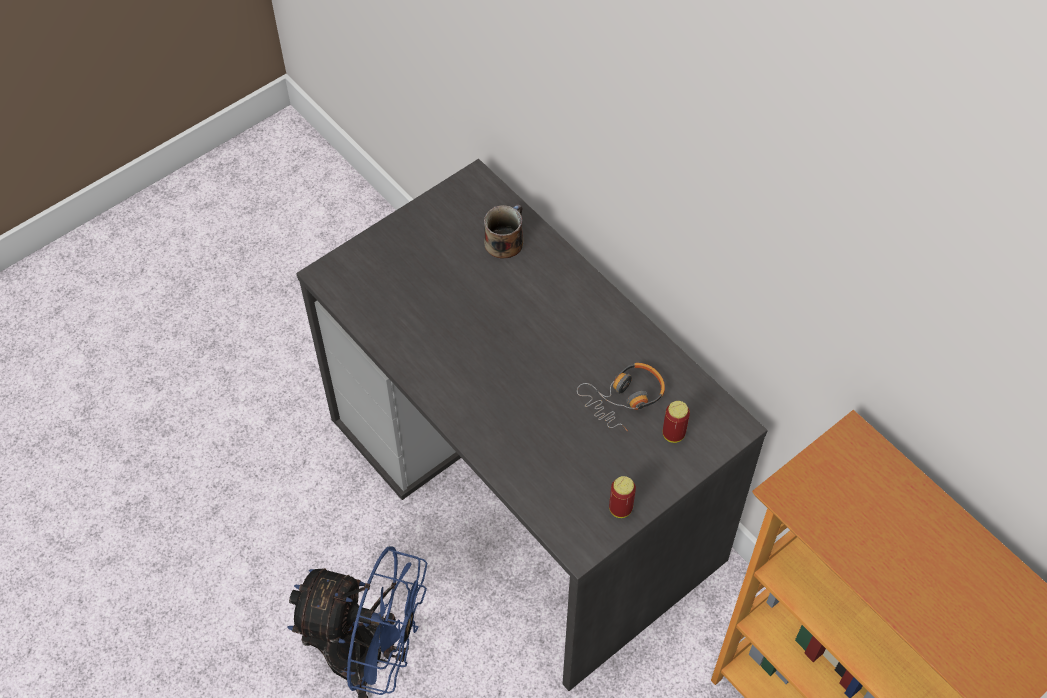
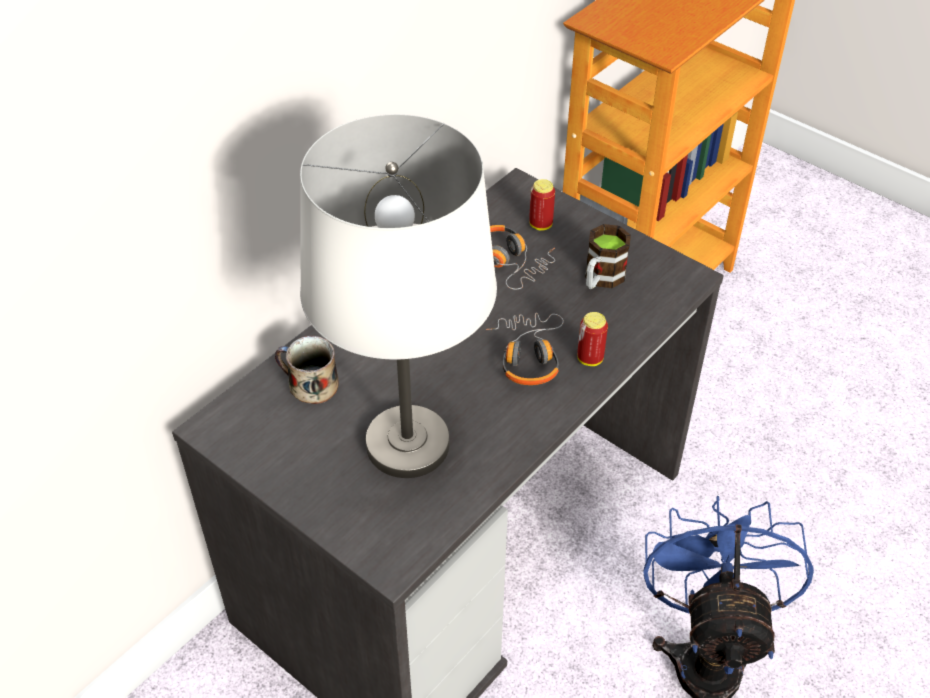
camera: 100 degrees left, 10 degrees down
(430, 297) = (408, 444): none -> white table lamp
(504, 392) = (528, 356): none -> headphones
(588, 469) = (601, 279): none -> mug
(620, 508) = (636, 253): can -> can (590, 359)

